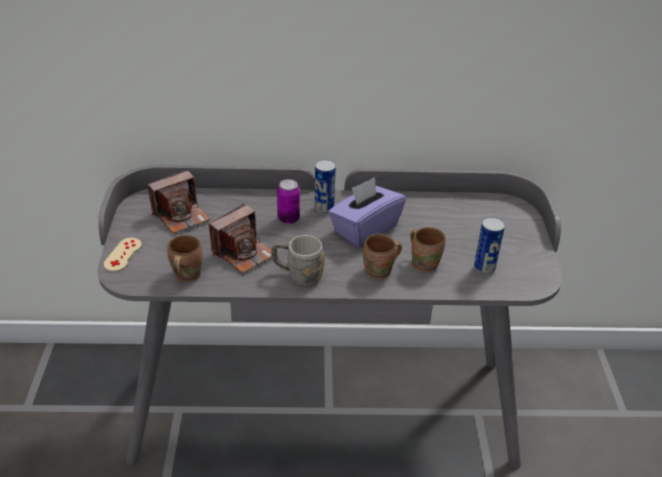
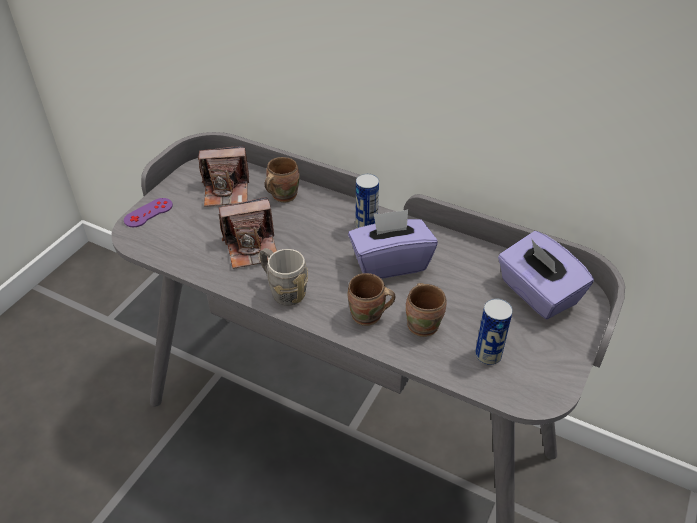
camera: 30 degrees right, 5 degrees up
(123, 254) = (148, 213): beige game controller -> purple game controller
(185, 275) = (183, 251): brown mug -> brown mug (282, 195)
(288, 219) = (322, 226): can -> none
(484, 216) = (537, 293): none -> purple tissue box

